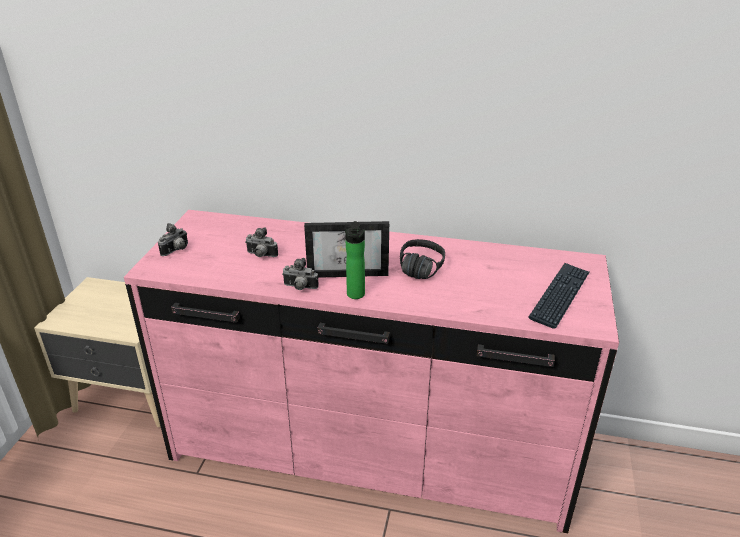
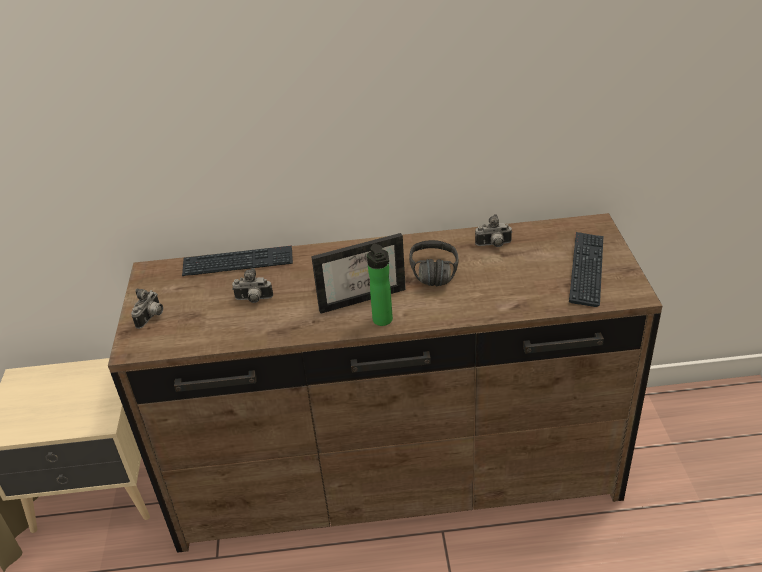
camera: 15 degrees left, 5 degrees up
(265, 226) = (238, 263): none -> keyboard
(300, 288) = (319, 327): camera -> camera (493, 245)
(372, 449) = (398, 473): pink dresser -> brown dresser

